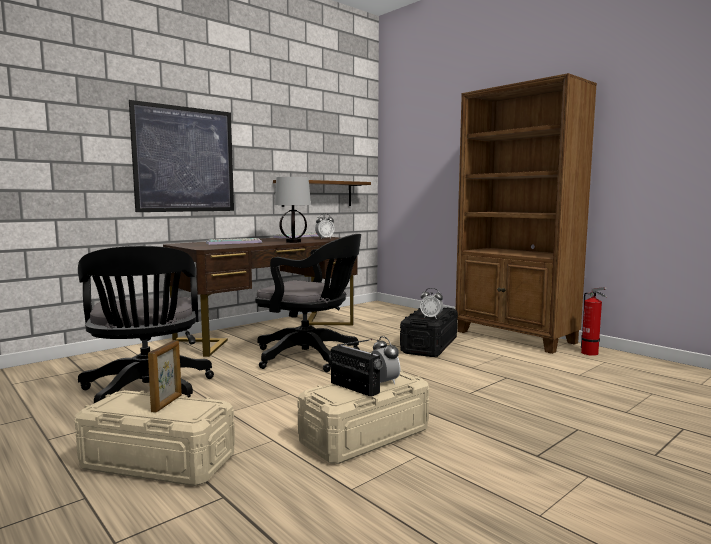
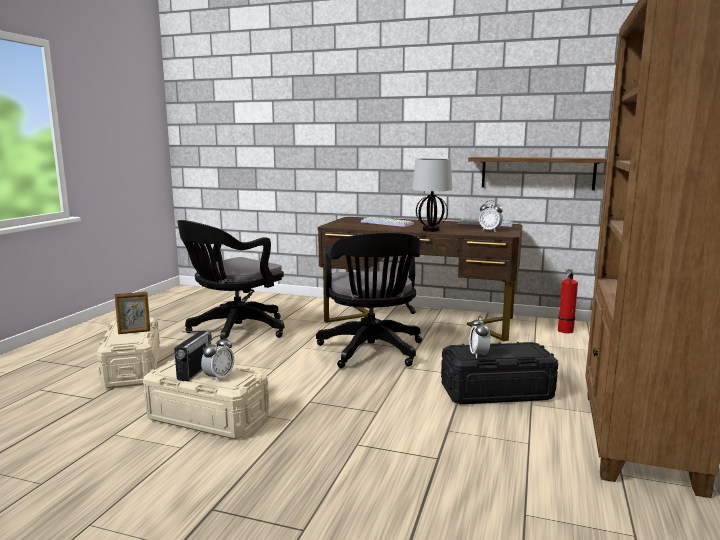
camera: 60 degrees right, 5 degrees up
(184, 159) = (373, 139): picture -> none
(591, 353) = (665, 517): fire extinguisher -> fire extinguisher (564, 331)

